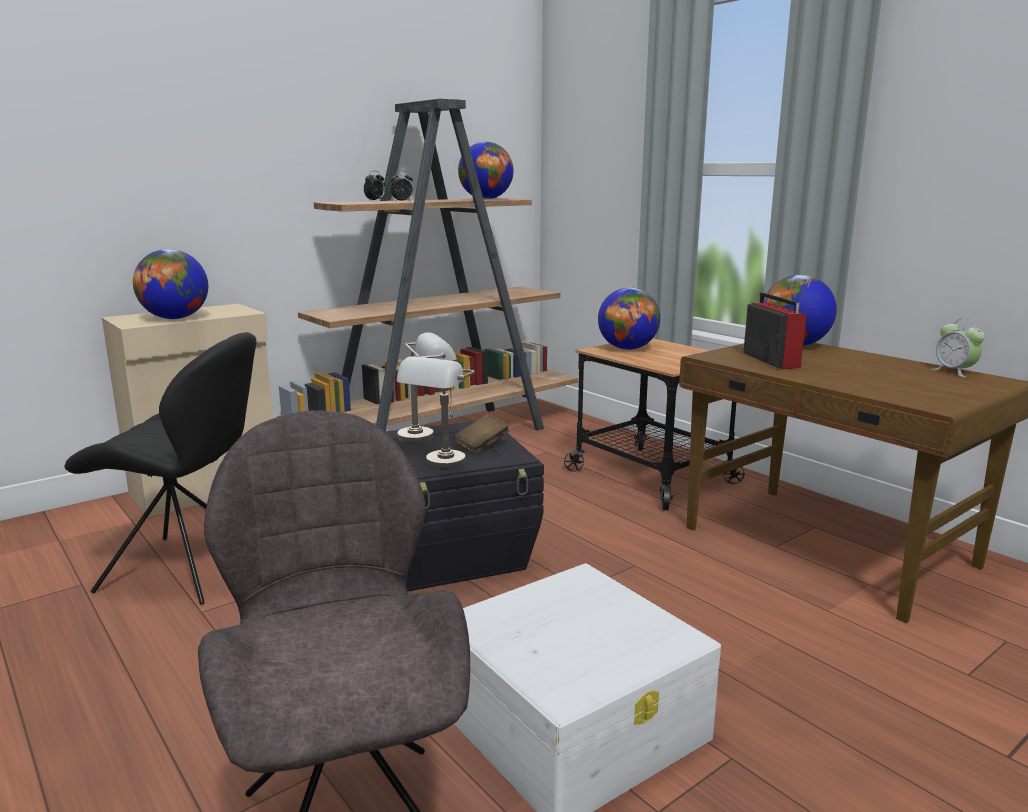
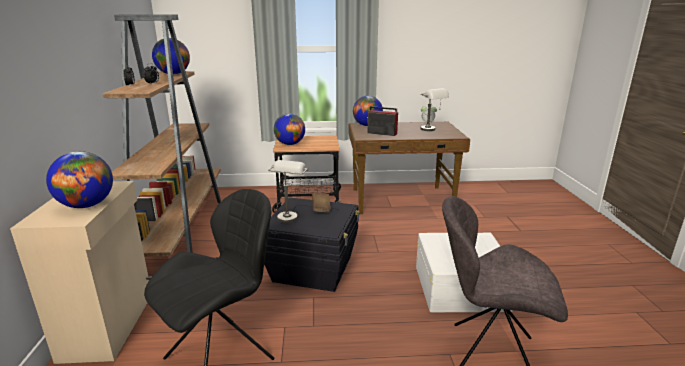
camera: 55 degrees left, 5 degrees up
(440, 466) = (334, 223): grey table lamp -> grey table lamp (431, 130)

